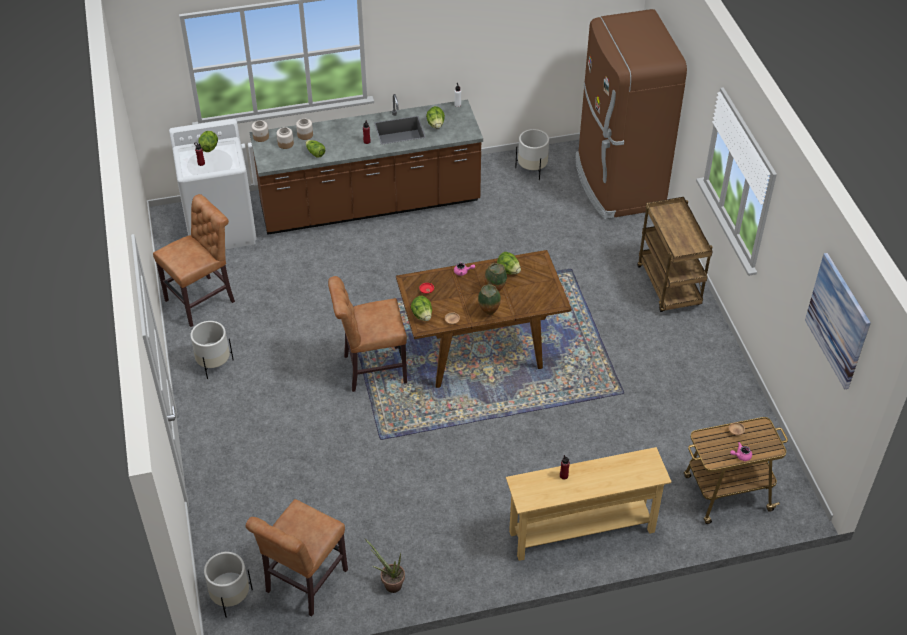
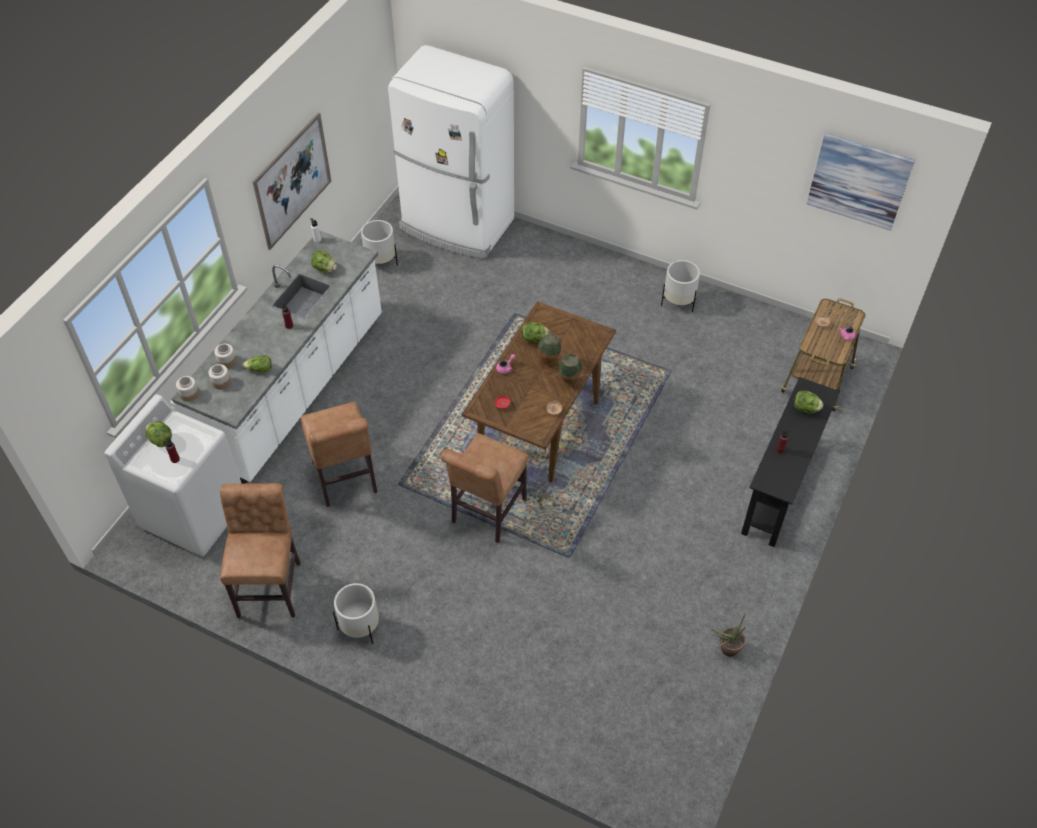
camera: 50 degrees left, 5 degrees up
(231, 597) = (643, 782): white planter -> white planter (678, 302)
(303, 584) = (674, 714): brown chair -> brown chair (345, 480)
(370, 205) = (296, 389): brown counter -> white counter
(422, 315) = (527, 426): lettuce -> lettuce (806, 409)
(464, 47) = (293, 181): none -> picture
(582, 532) = (780, 488): beige console table -> black console table
(617, 184) = (456, 225): brown fridge -> white fridge
(669, 287) = (594, 272): brown cart -> none

